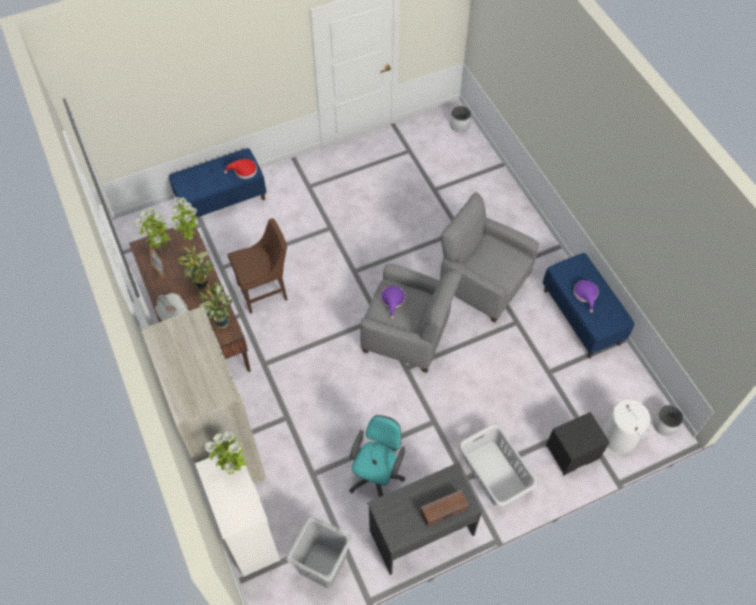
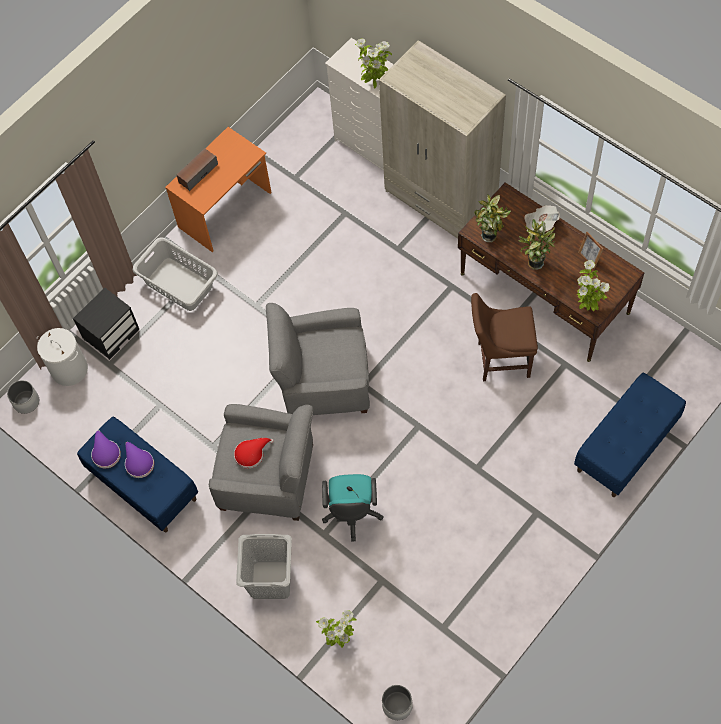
camera: 160 degrees right, 5 degrees up
(161, 247) = (607, 282): potted plant -> potted plant (340, 639)
(243, 171) = (604, 445): red hat -> red hat (251, 453)
(265, 291) = (500, 359): brown chair -> brown chair turned 45 degrees clockwise
(323, 564) = (297, 152): grey laundry basket -> grey laundry basket (270, 580)
(377, 474) = (286, 237): turquoise office chair -> turquoise office chair (352, 514)
(392, 300) = (341, 357): purple hat -> purple hat (105, 453)
(421, 531) = (226, 210): grey desk -> orange desk

